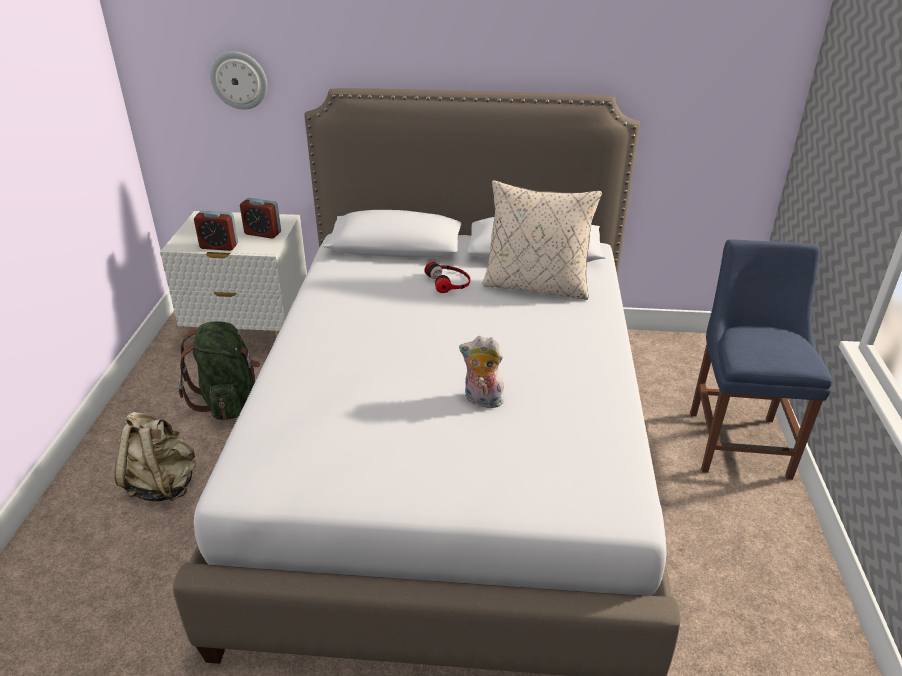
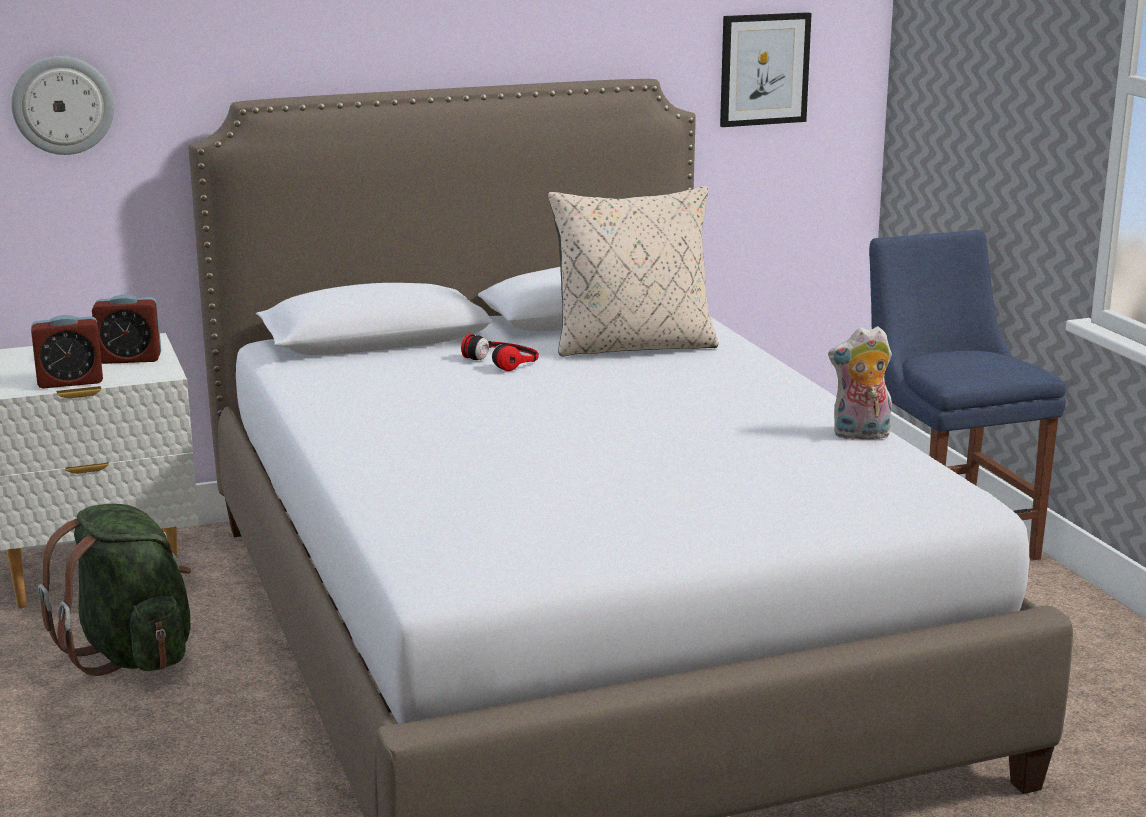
camera: 25 degrees left, 15 degrees down
(163, 484) = (116, 772): beige backpack -> none
(482, 400) = (684, 452): plush toy -> plush toy (860, 435)
(703, 93) = (764, 69): none -> picture

